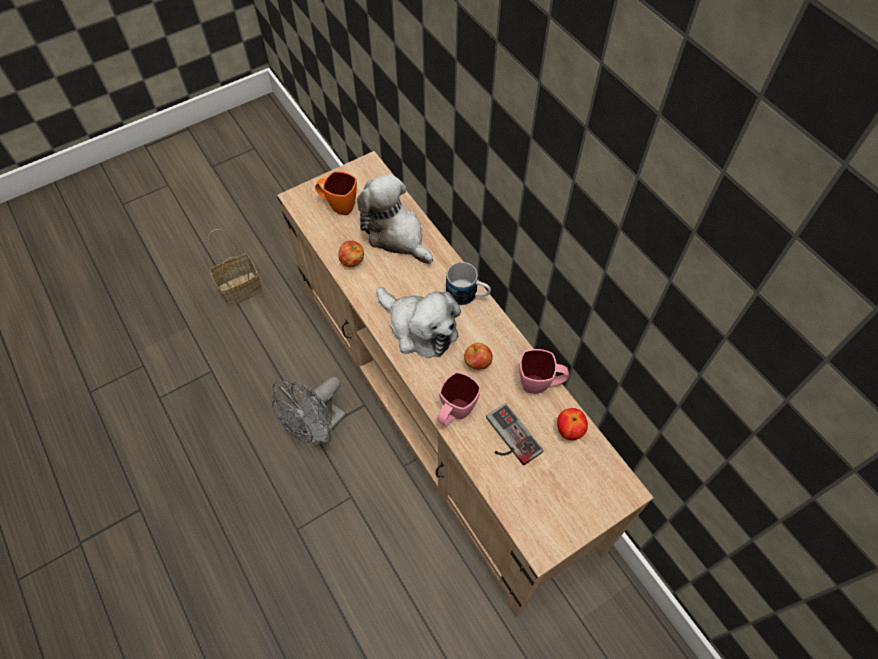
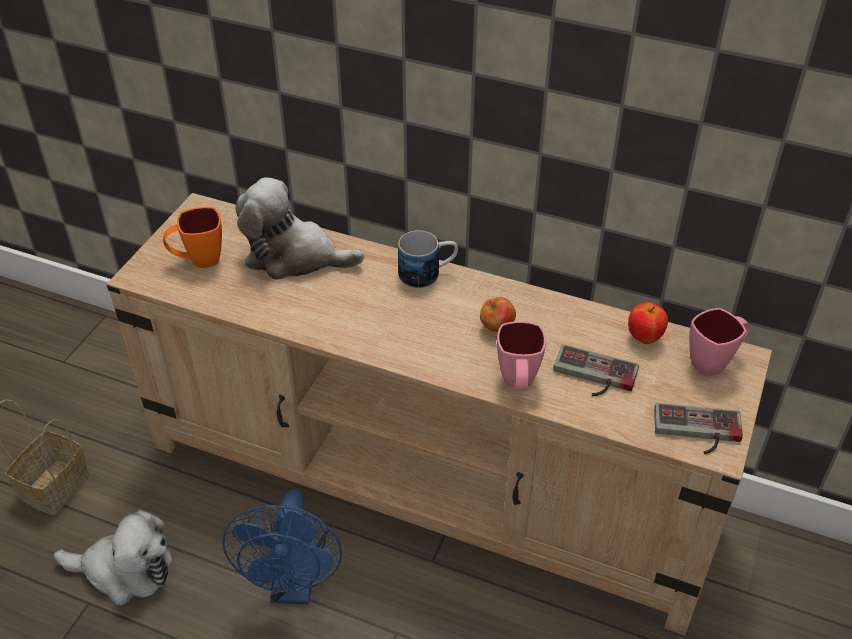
camera: 35 degrees left, 15 degrees down
(318, 430) = (294, 586): grey fan -> blue fan
(352, 261) = (265, 304): apple -> none
(419, 328) = (404, 328): plush toy -> plush toy (125, 571)
(539, 524) = (697, 432): none -> game controller
(540, 384) = (577, 314): pink mug -> pink mug (714, 362)

